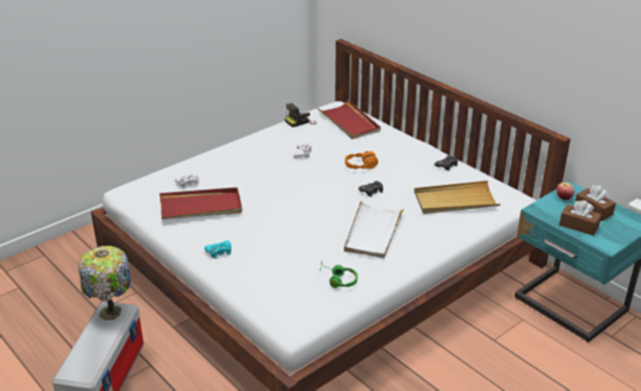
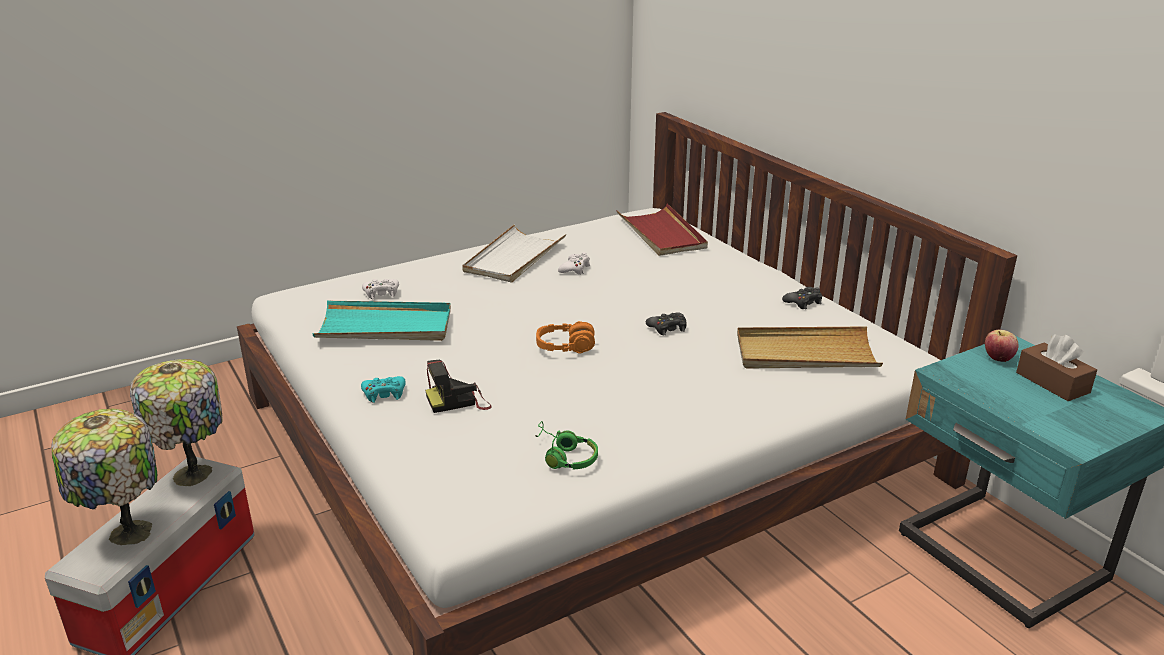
camera: 10 degrees right, 5 degrees down
(90, 352) = (127, 534): none -> table lamp
(201, 207) = (385, 326): red tray -> turquoise tray
(300, 121) = (587, 228): camera -> camera (459, 401)
(361, 166) = (661, 292): orange headphones -> orange headphones (565, 347)
(373, 232) = (650, 388): white tray -> white tray (514, 258)
(578, 226) = (1021, 405): brown tissue box -> none

